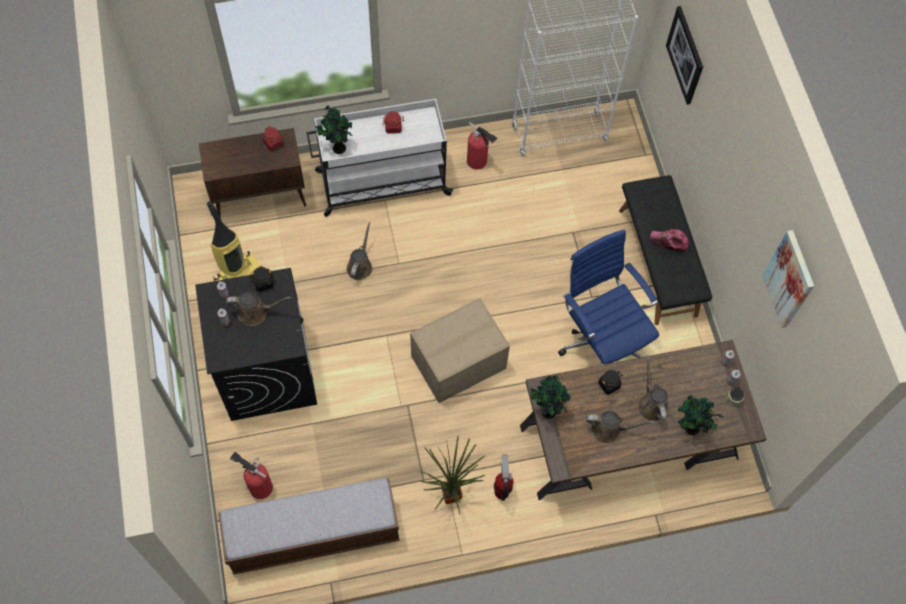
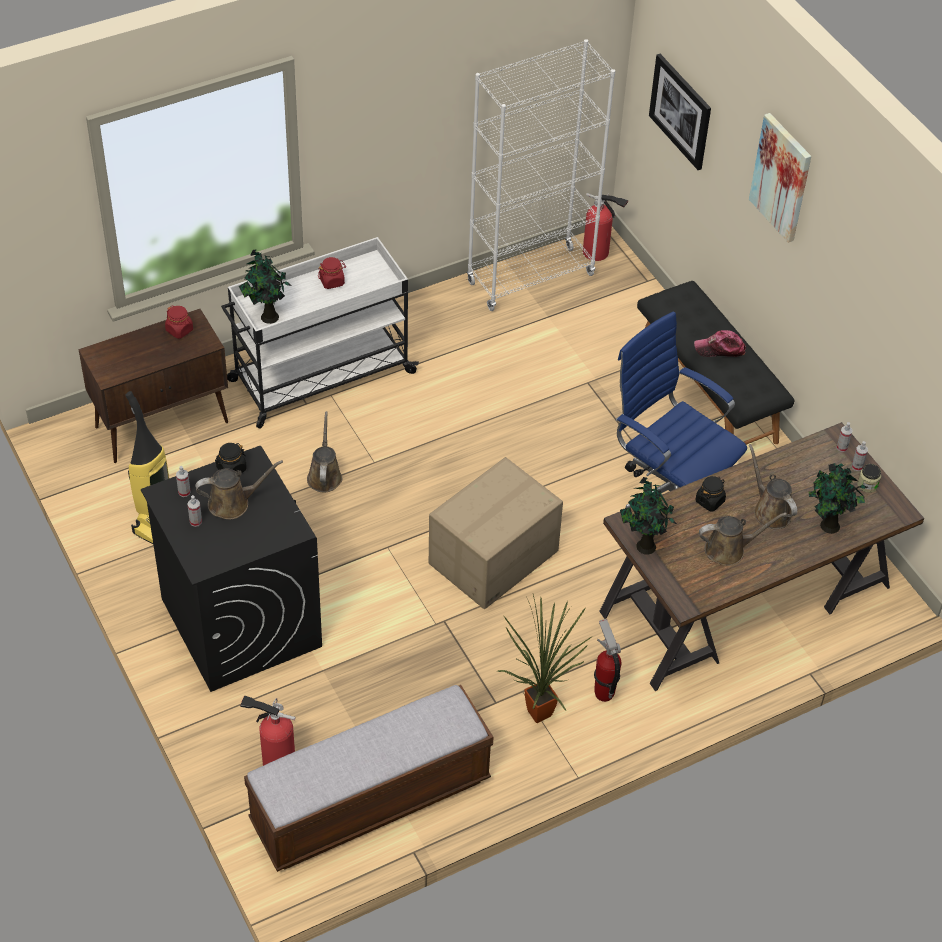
camera: 15 degrees left, 15 degrees down
(478, 162) = (438, 329): fire extinguisher -> fire extinguisher (598, 253)
(789, 279) = (899, 291): picture -> picture (781, 177)

